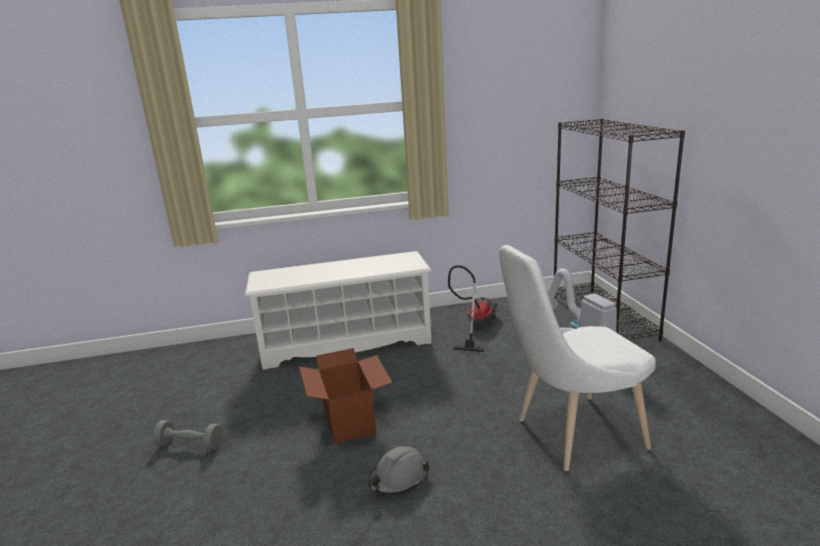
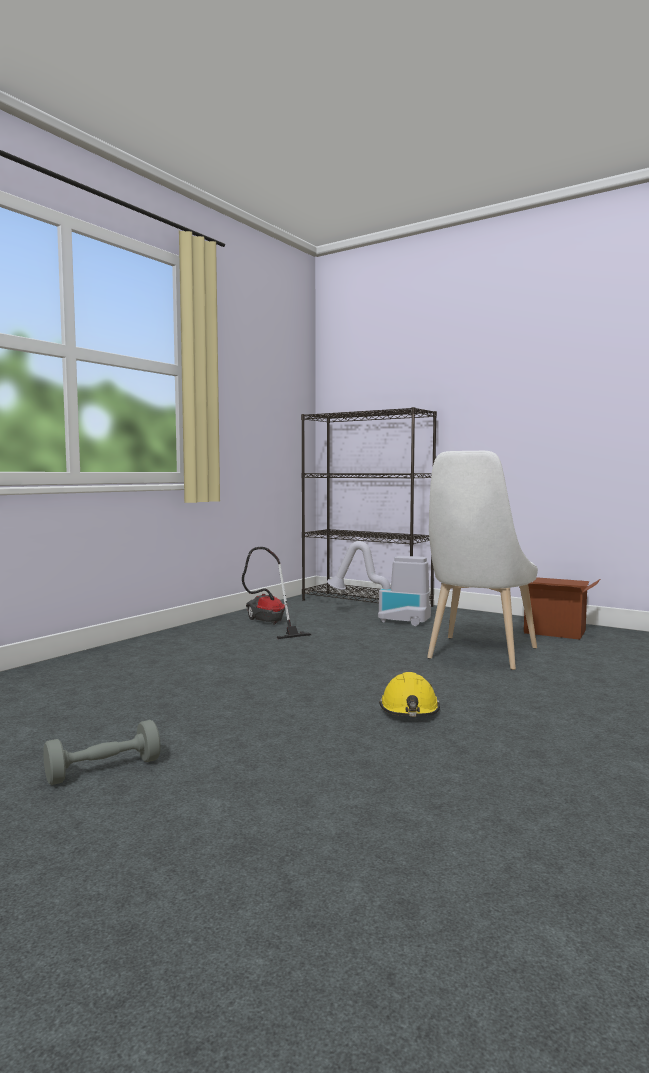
camera: 45 degrees left, 15 degrees down
(346, 343) = (144, 658): white shoe rack -> none
(350, 421) = (280, 698): cardboard box -> cardboard box (554, 632)
(398, 479) = (409, 710): grey hard hat -> yellow hard hat

